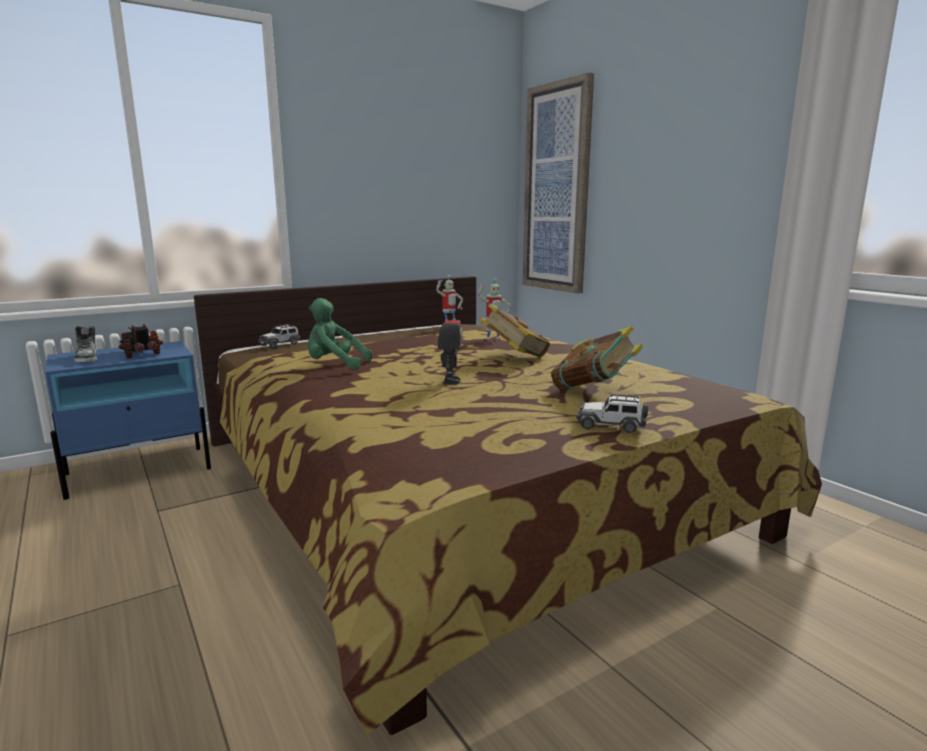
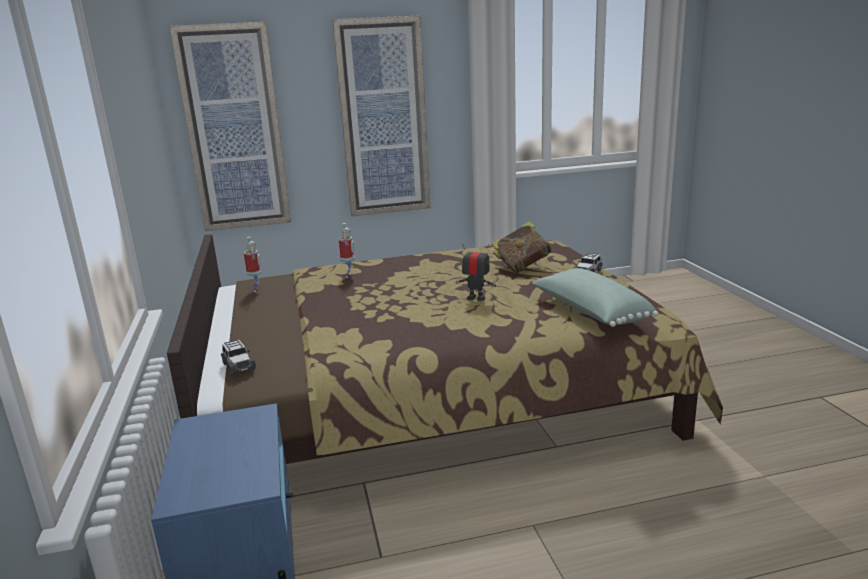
camera: 70 degrees left, 5 degrees up
(87, 358) = (222, 475): shoe -> none
(141, 353) = (236, 437): toy truck -> none
(334, 365) = (390, 334): green plush toy -> none
(426, 436) = (590, 312): none -> green pillow
(514, 357) = (420, 275): book -> none
(684, 184) = (383, 119): none -> picture

